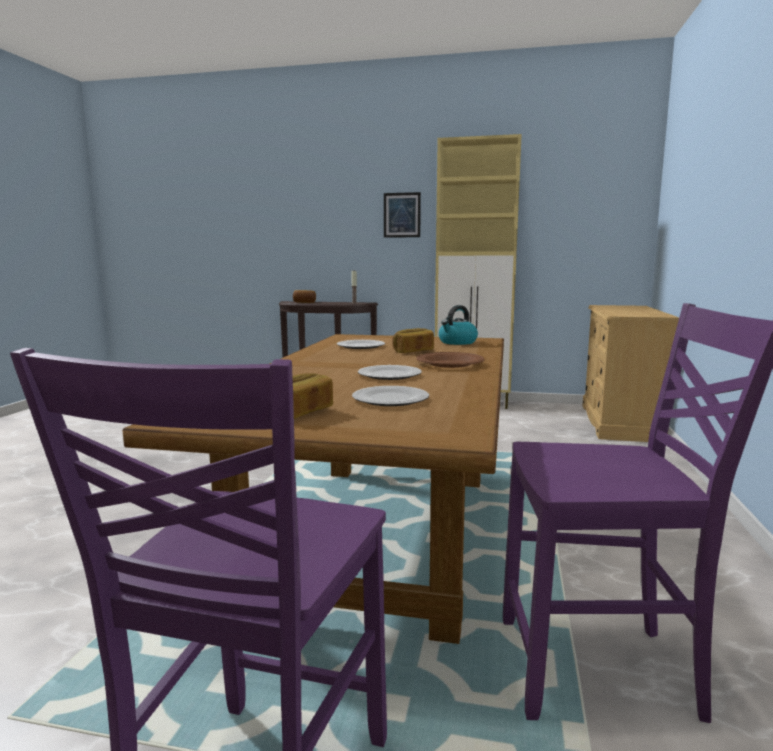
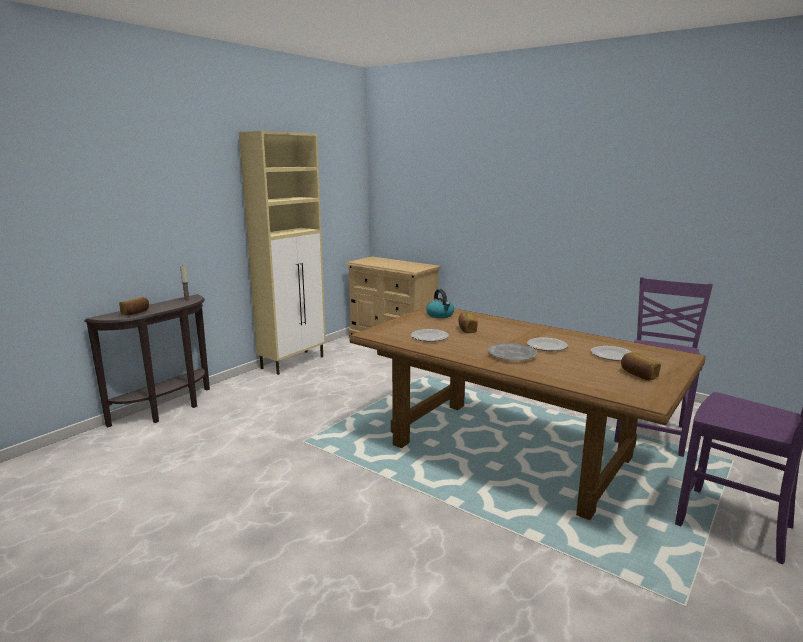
camera: 65 degrees left, 5 degrees up
(328, 367) = (512, 355): none -> grey plate
(402, 215) = (209, 201): picture -> none
(450, 364) = (520, 330): brown plate -> none

